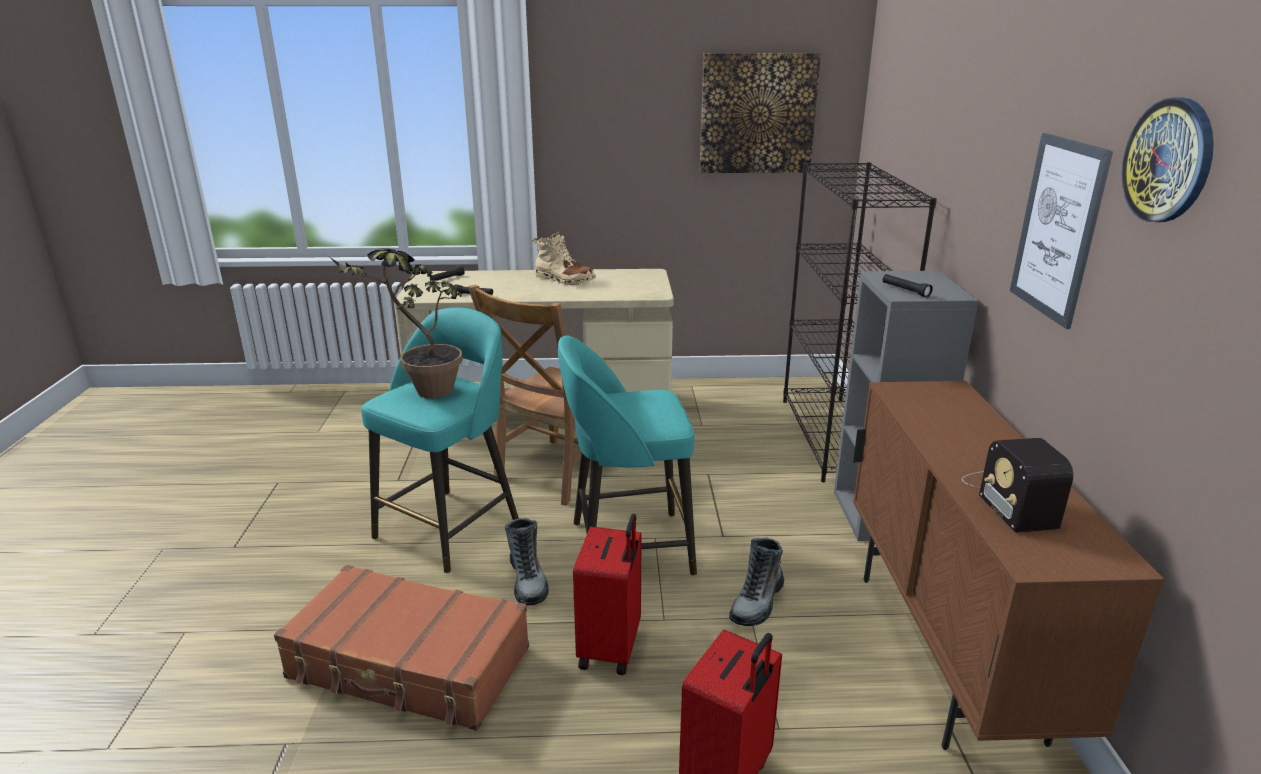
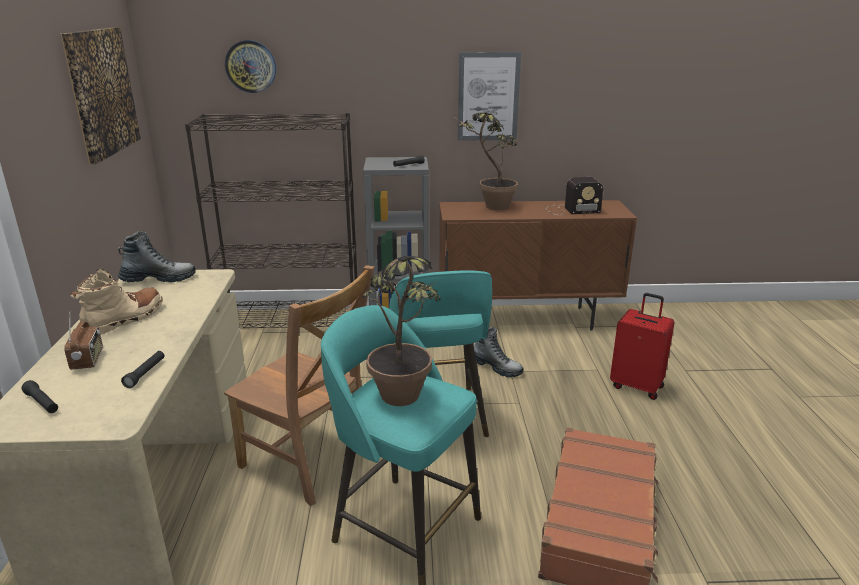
camera: 90 degrees left, 0 degrees up
(500, 280) = (88, 360): none -> radio
(528, 581) = (485, 467): boot -> boot (159, 279)
(611, 648) = (553, 423): red suitcase -> none
(960, 418) = (490, 208): none -> potted plant
(1168, 161) = (559, 49): wall clock -> wall clock (251, 66)

